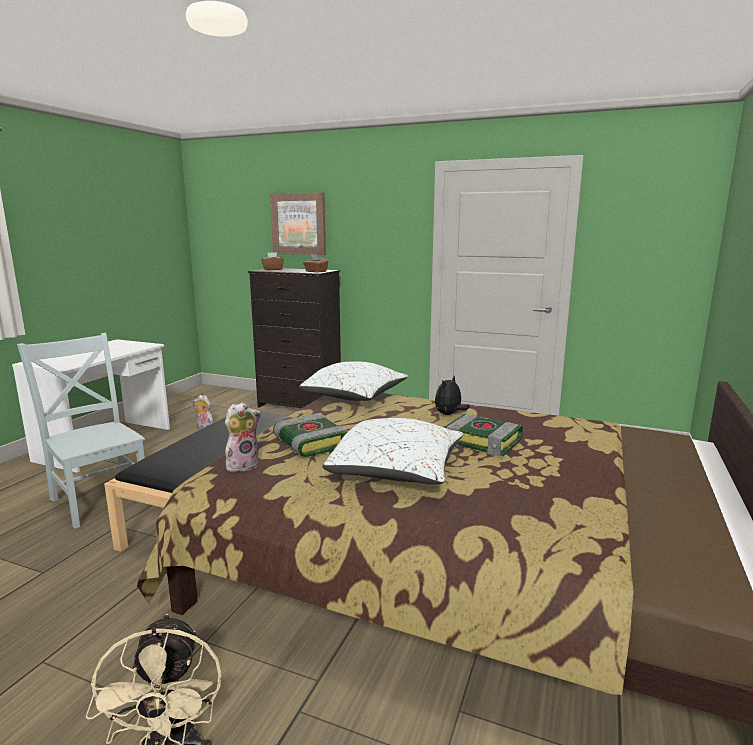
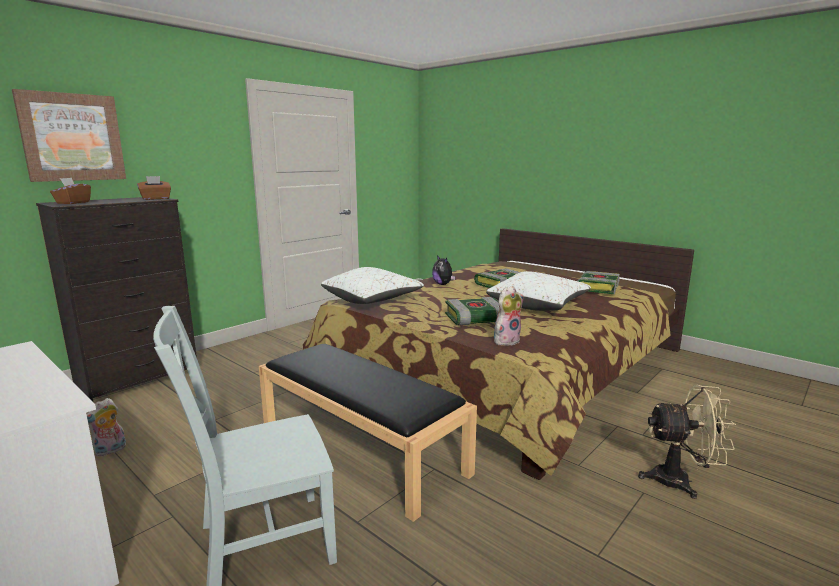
camera: 70 degrees left, 0 degrees up
(243, 465) = (506, 340): plush toy -> plush toy turned 75 degrees clockwise
(556, 511) = (597, 288): none -> book

